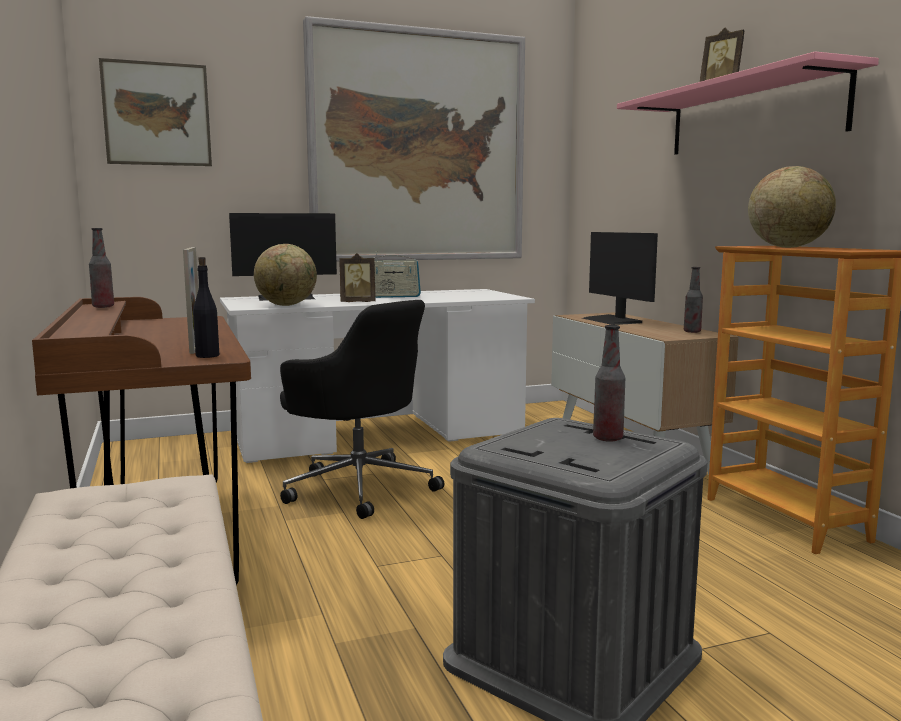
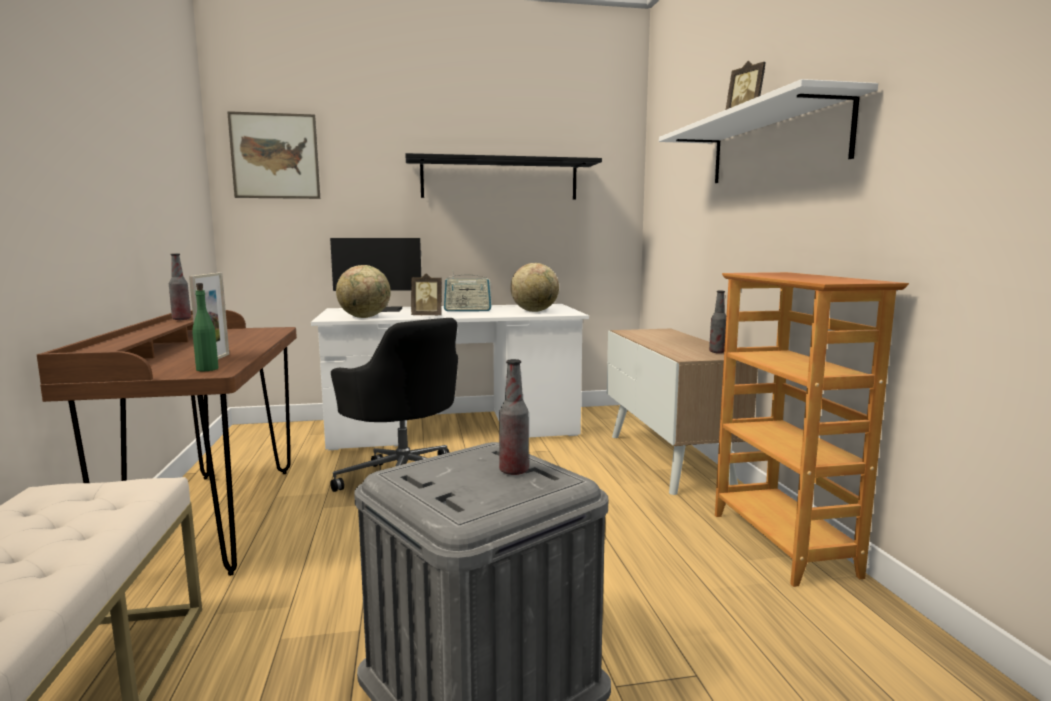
camera: 10 degrees right, 0 degrees up
(207, 356) = (207, 369): black bottle -> green bottle
(417, 147) = (499, 180): picture -> black shelf
(612, 320) = (655, 337): monitor -> none
(752, 115) = (774, 145): pink shelf -> white shelf
(787, 247) = (785, 275): globe -> globe (534, 311)

